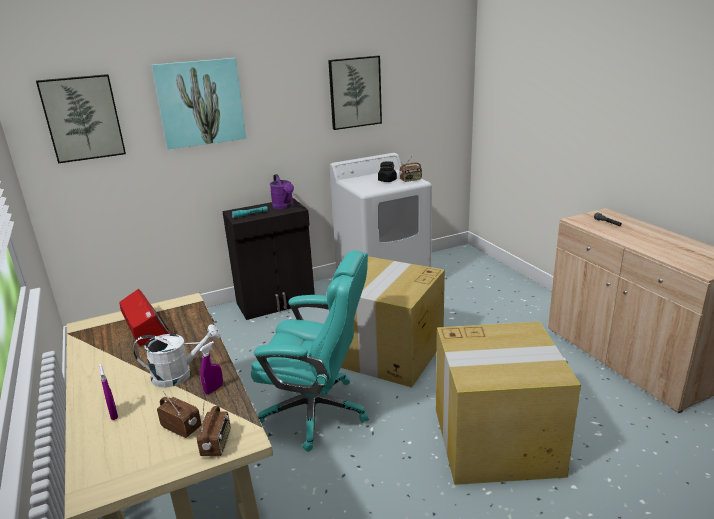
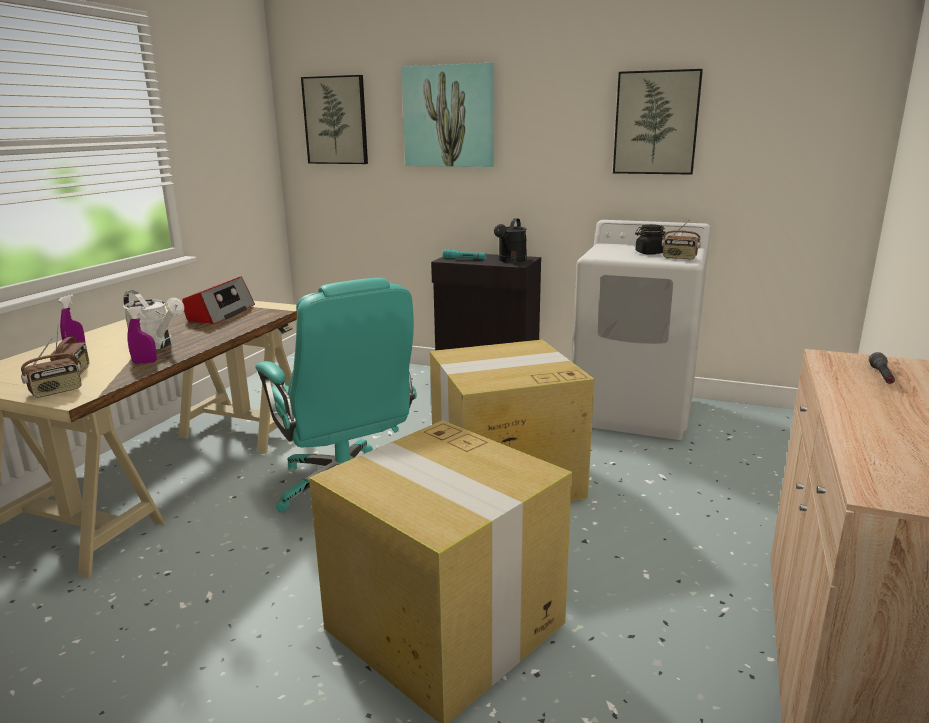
camera: 45 degrees right, 5 degrees down
(284, 207) = (511, 261): purple watering can -> black watering can

